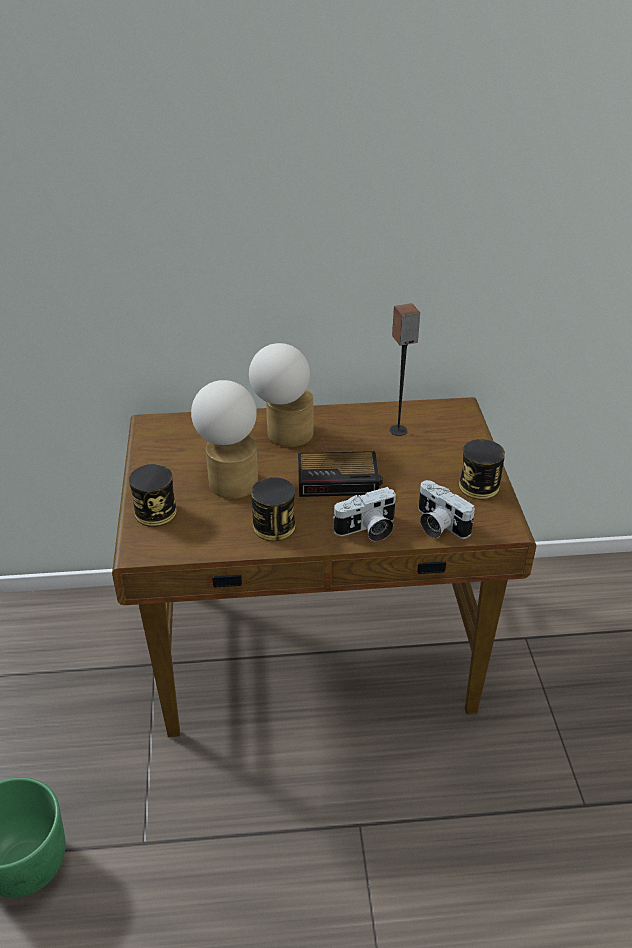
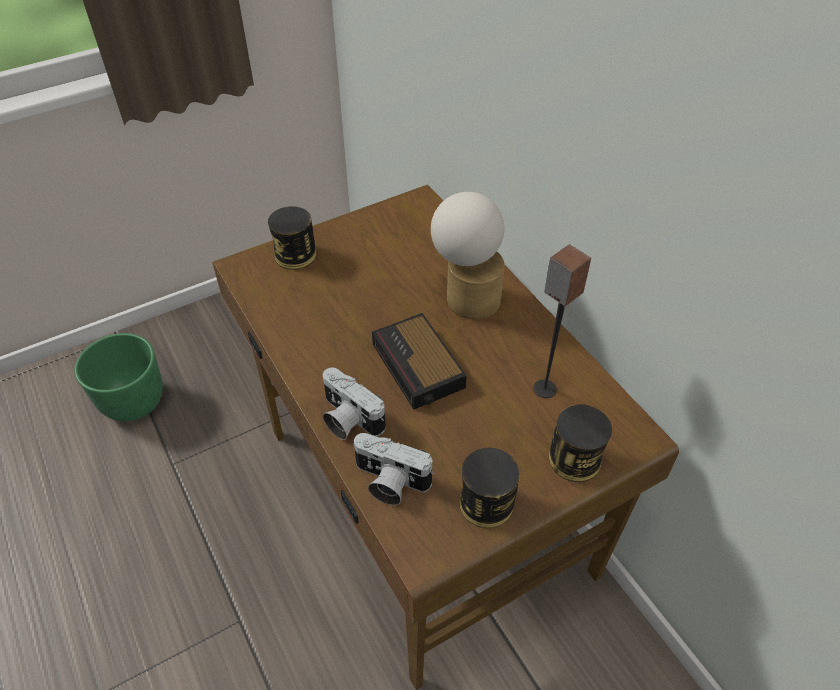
camera: 65 degrees right, 10 degrees up
(231, 478) = (372, 284): table lamp -> none
(274, 526) = (316, 342): can -> can (574, 459)
(438, 525) = (389, 482): camera -> camera turned 90 degrees counterclockwise

